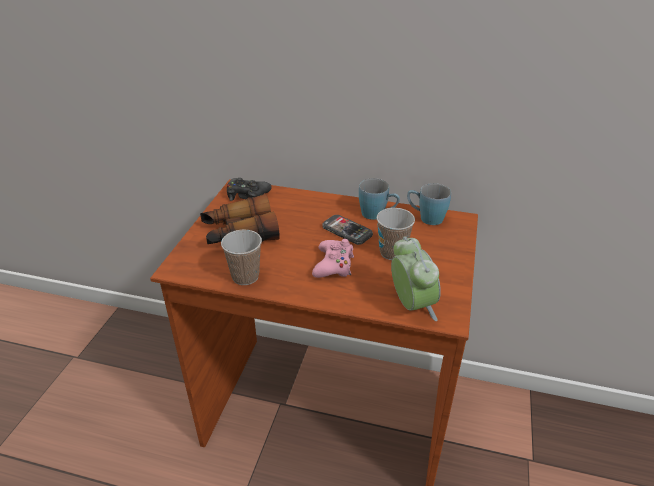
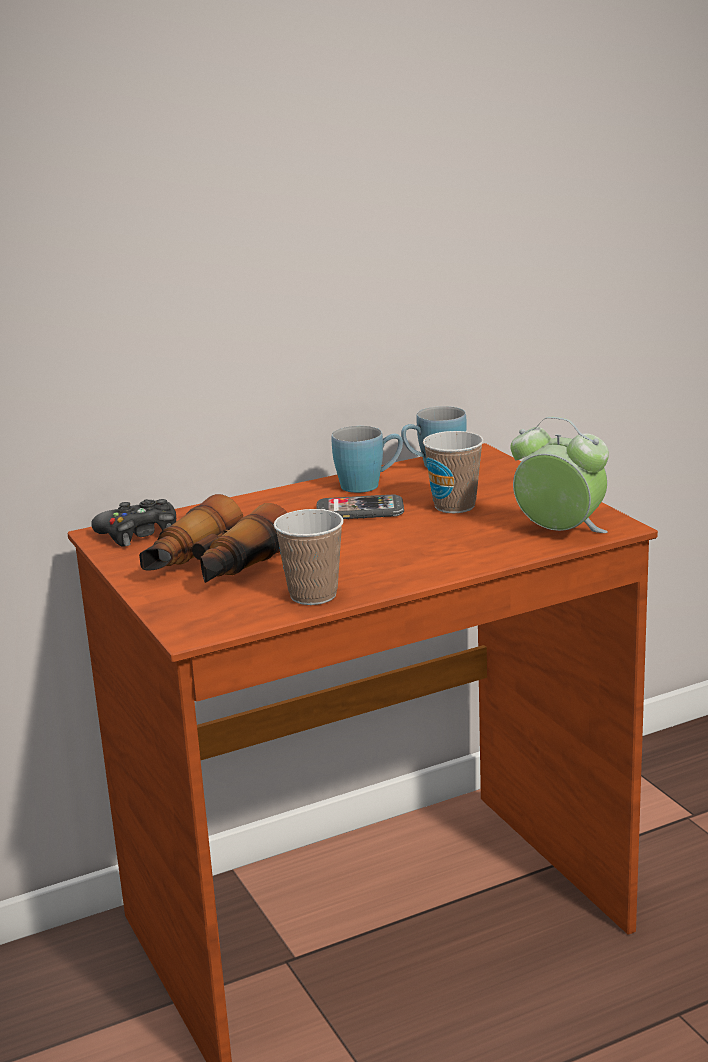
camera: 40 degrees left, 15 degrees down
(334, 265) = (405, 542): pink game controller -> none

